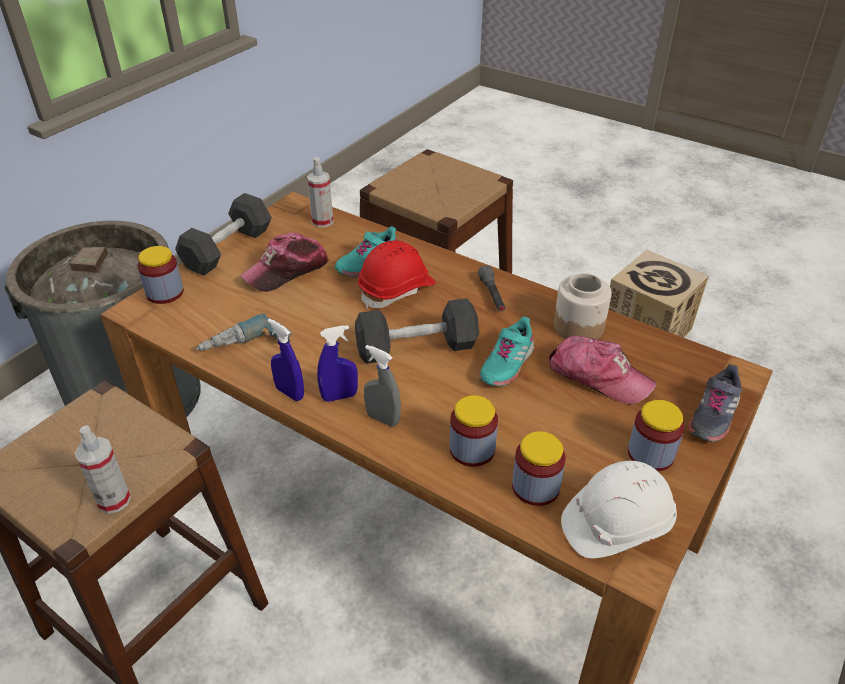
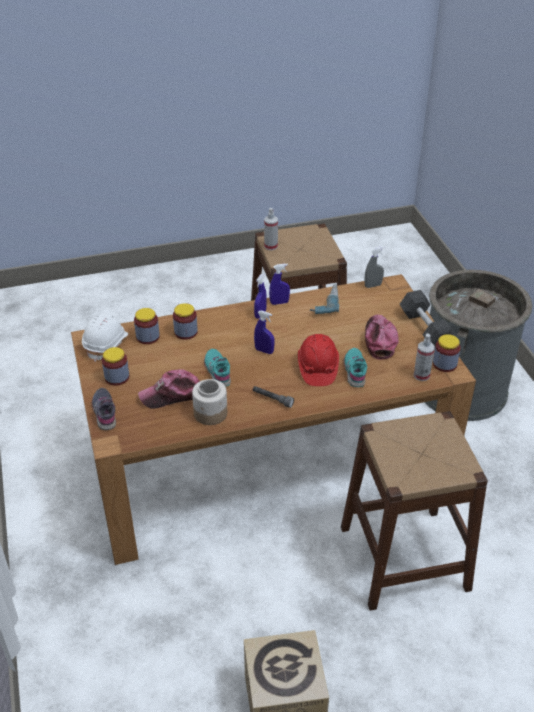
camera: 130 degrees right, 0 degrees up
(165, 293) = (399, 295): jar -> jar (444, 364)
(383, 419) = (232, 319): grey spray bottle -> grey spray bottle (373, 285)
(416, 347) = (264, 351): black dumbbell -> blue spray bottle

